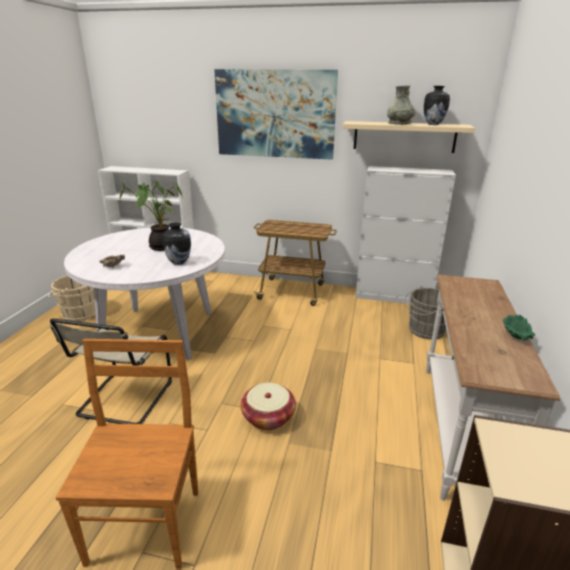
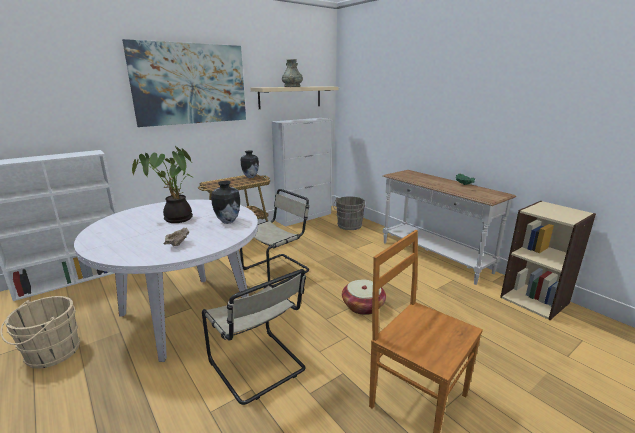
camera: 50 degrees left, 5 degrees down
(270, 336) = (278, 270): none -> beige chair
(433, 124) = (311, 86): vase -> vase (250, 177)

